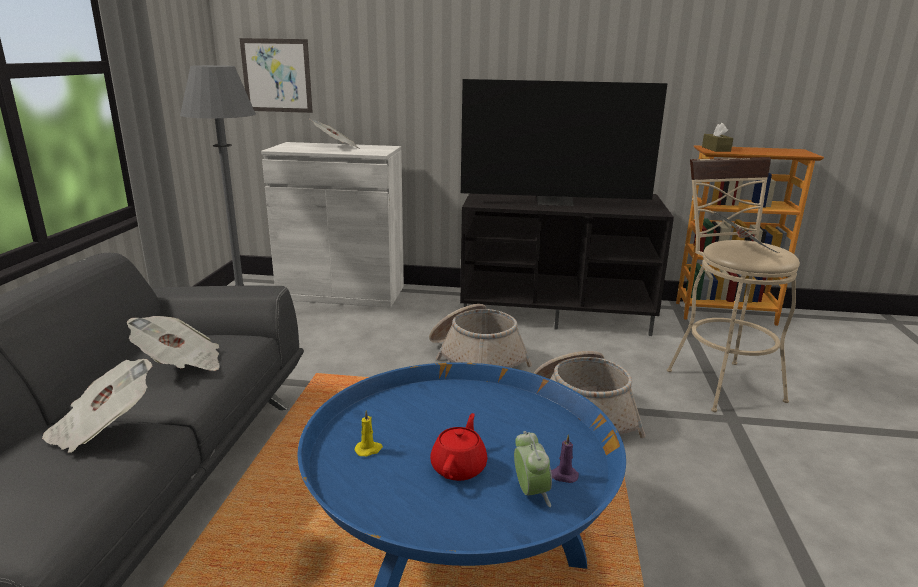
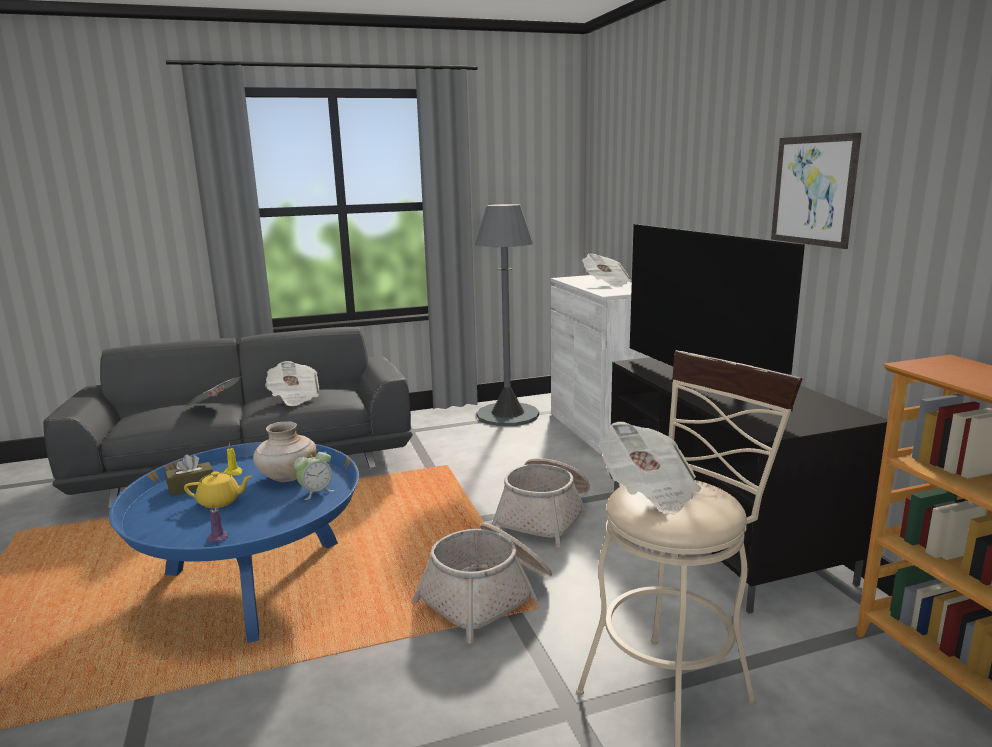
camera: 65 degrees right, 5 degrees down
(276, 75) = (607, 212): picture -> picture (813, 190)
(427, 414) = (287, 477): none -> beige vase
(459, 467) = (220, 502): red teapot -> yellow teapot
(530, 493) = (194, 530): alarm clock -> alarm clock (316, 492)
(716, 149) = (941, 365): brown tissue box -> brown tissue box (191, 486)

